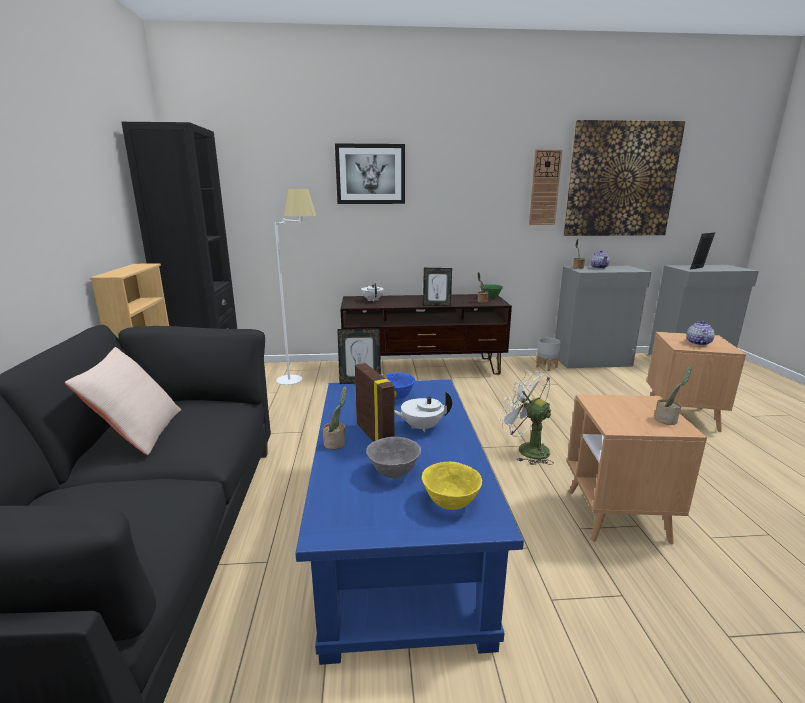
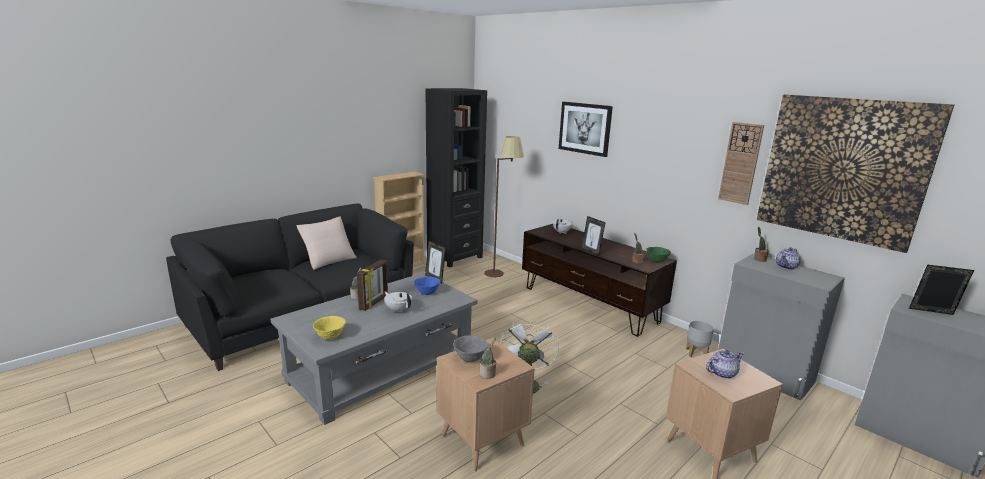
camera: 50 degrees right, 0 degrees up
(301, 379) = (501, 276): white floor lamp -> brown floor lamp
(393, 473) = (343, 317): grey bowl -> grey bowl (470, 358)
(399, 533) = (382, 368): blue coffee table -> grey coffee table

